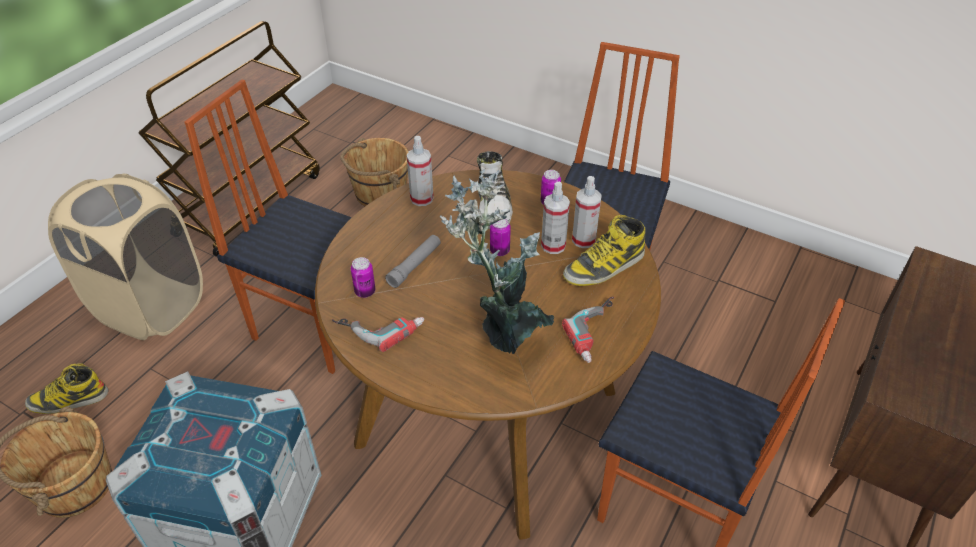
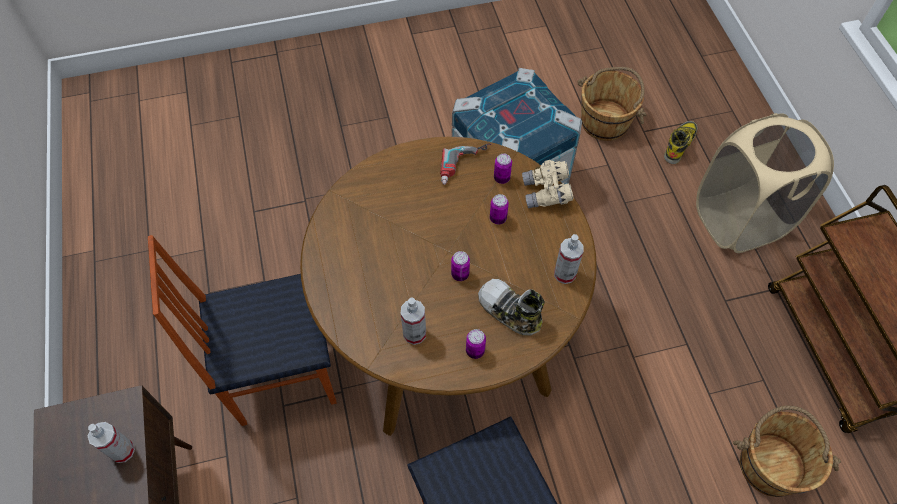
camera: 135 degrees right, 15 degrees up
(317, 325) = (630, 301): chair -> none
(349, 254) = (546, 193): none -> beige binoculars
(414, 265) = (498, 218): grey flashlight -> can
(503, 328) = (395, 220): potted plant -> none
(553, 245) = (430, 310): spray bottle -> spray bottle (122, 451)
(599, 333) = (335, 263): power drill -> none
(604, 267) = (378, 320): boot -> none

